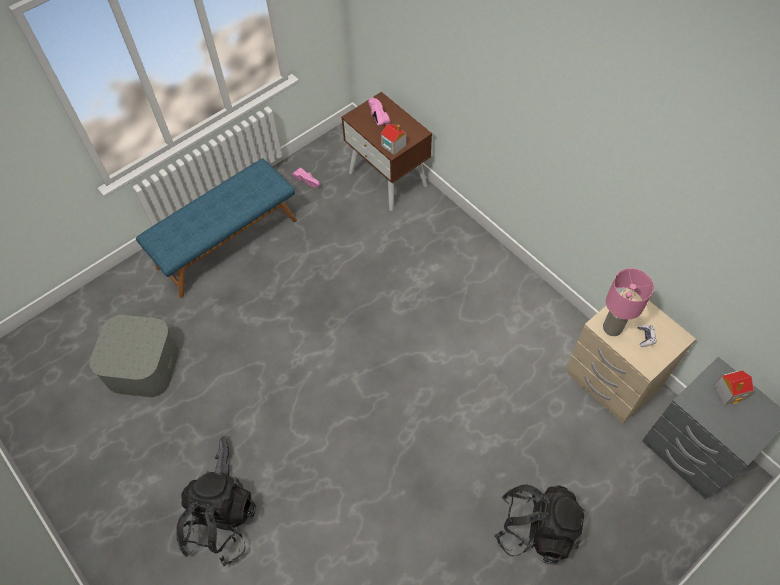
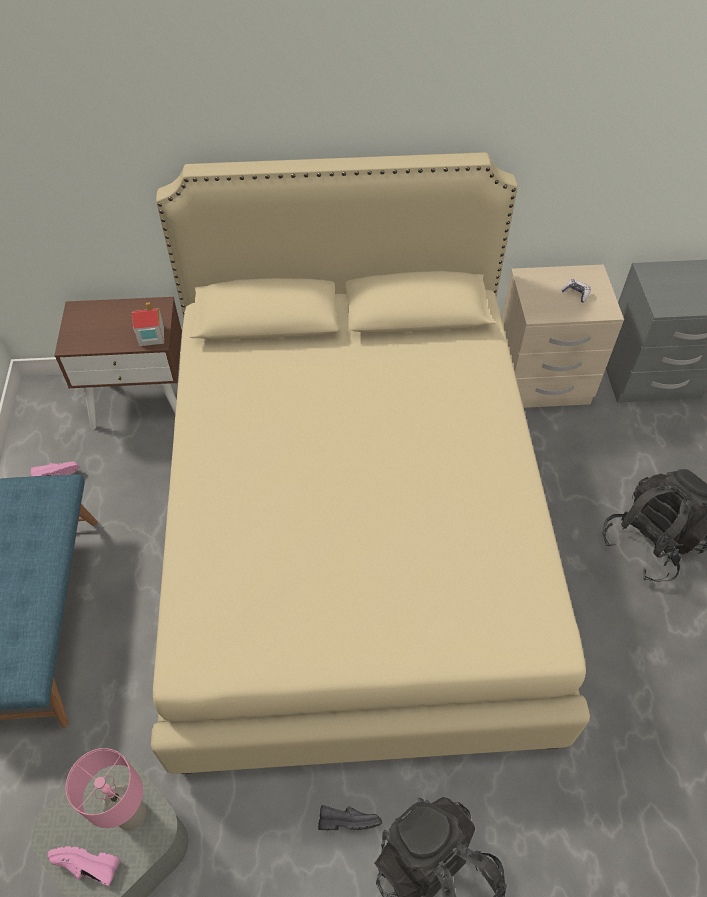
camera: 55 degrees left, 5 degrees down
(222, 459) = (348, 818): black shoe -> black shoe turned 150 degrees clockwise
(376, 117) = (95, 326): pink shoe -> pink shoe (86, 869)
(392, 347) = (353, 533): none -> beige bed
(612, 328) = (547, 308): pink table lamp -> pink table lamp (131, 815)
(729, 392) = (672, 278): toy house -> none

